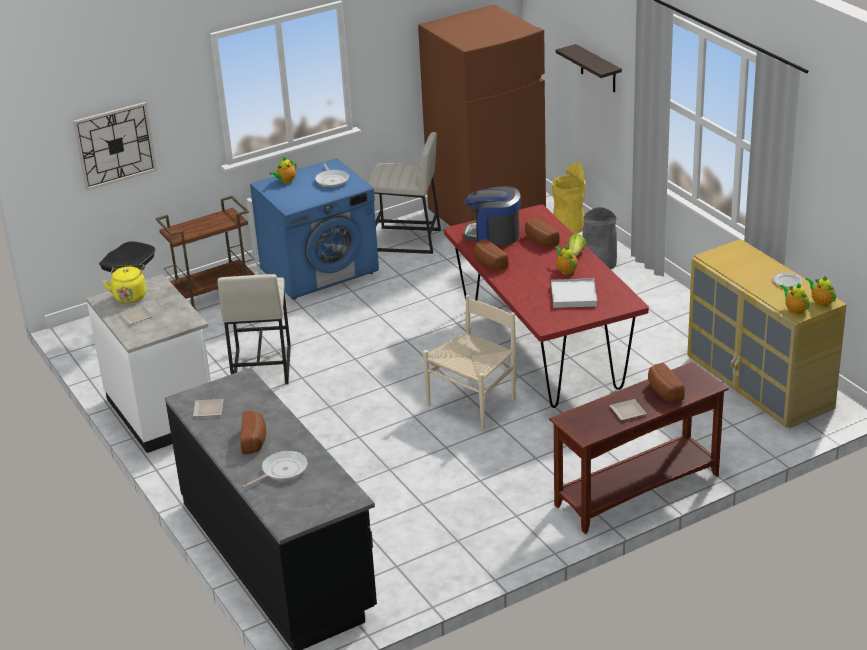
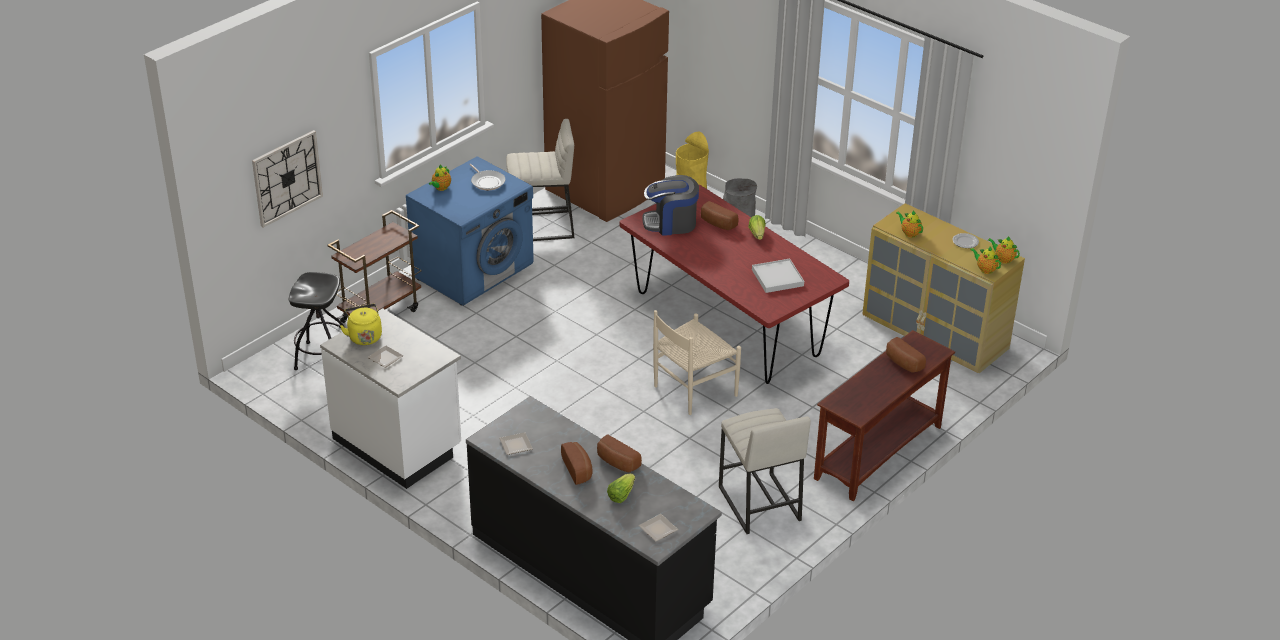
camera: 20 degrees left, 5 degrees up
(262, 366) = (470, 381): beige stool -> beige stool (759, 503)
(282, 470) = (621, 495): frying pan -> lettuce
(474, 403) = (693, 390): beige chair -> beige chair turned 150 degrees counterclockwise
(489, 263) = (682, 253): bread -> bread (616, 463)
(566, 270) = (757, 252): teapot -> teapot (909, 233)
(598, 69) = (723, 44): shelf -> none
(628, 411) = (882, 386): plate -> plate (658, 528)

